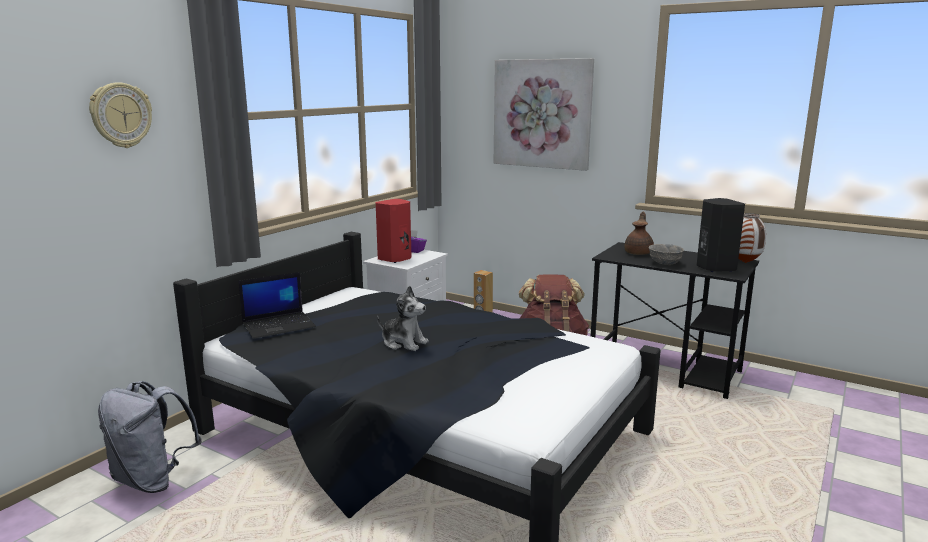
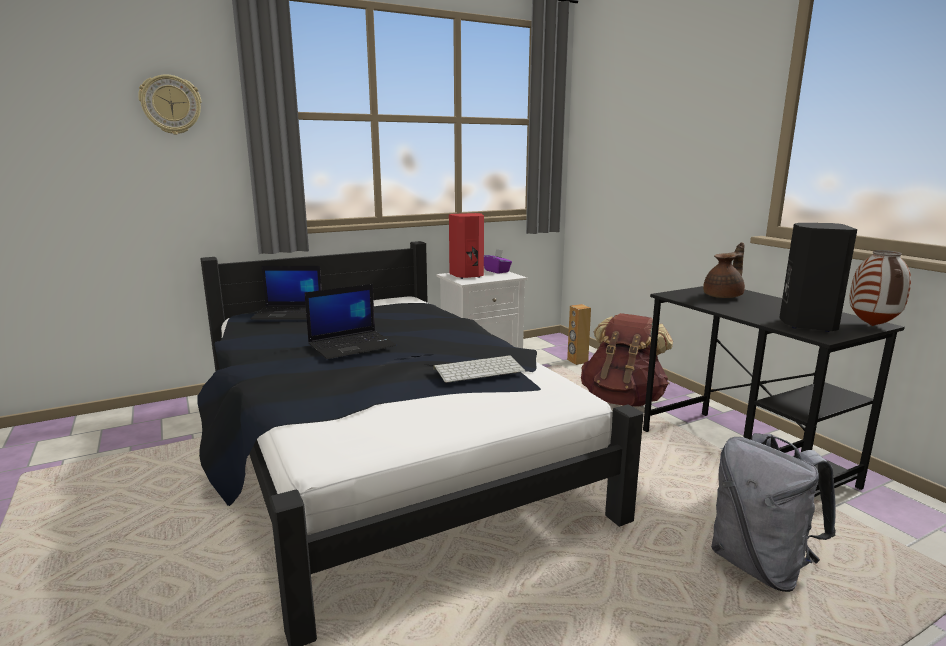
camera: 30 degrees right, 0 degrees up
(153, 480) = (153, 426): grey backpack -> grey backpack (760, 566)
(404, 343) = (352, 345): plush toy -> laptop
(532, 341) = (479, 369): none -> keyboard
(542, 114) = (661, 124): picture -> none
(664, 263) = (738, 310): grey bowl -> none

